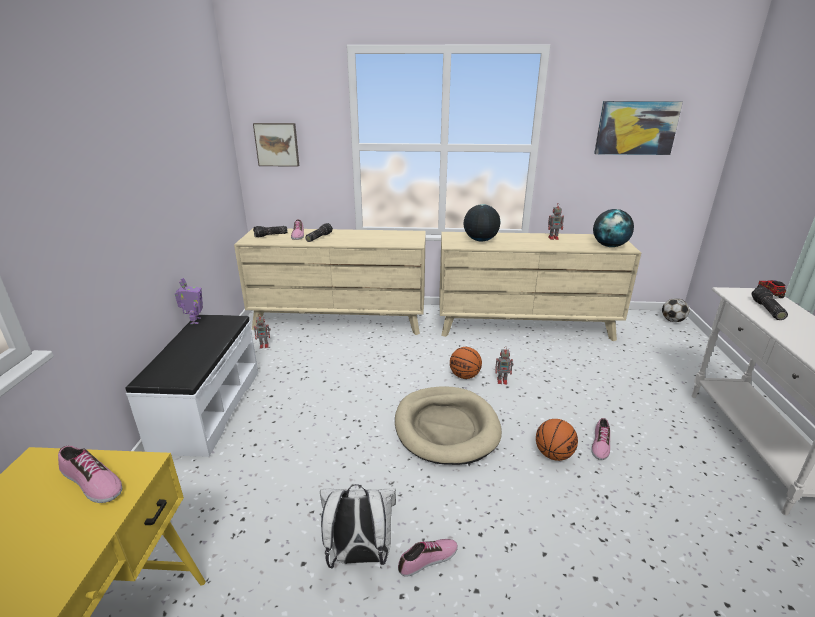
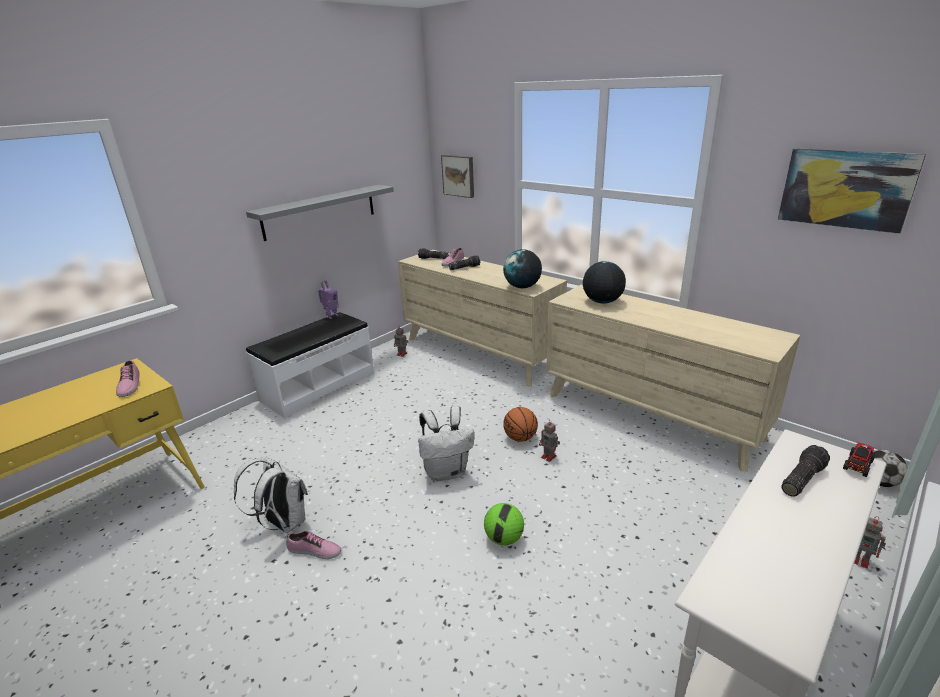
camera: 40 degrees right, 0 degrees up
(164, 193) = (320, 211): none -> grey shelf
(446, 427) = (447, 472): beige dog bed -> white backpack
(553, 454) = (504, 538): basketball -> football
(554, 238) = (693, 318): toy robot -> toy robot (861, 560)
(600, 444) = (561, 554): shoe -> none
(609, 246) = (748, 344): globe -> globe (522, 287)

